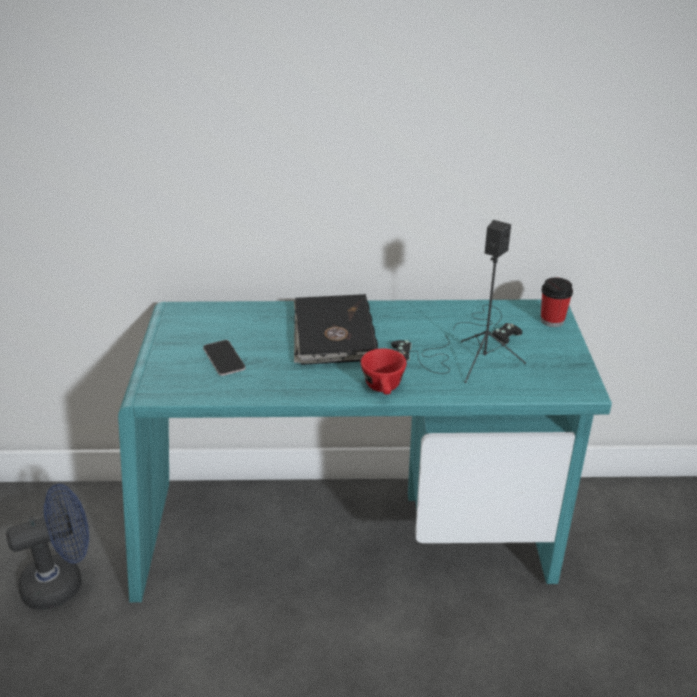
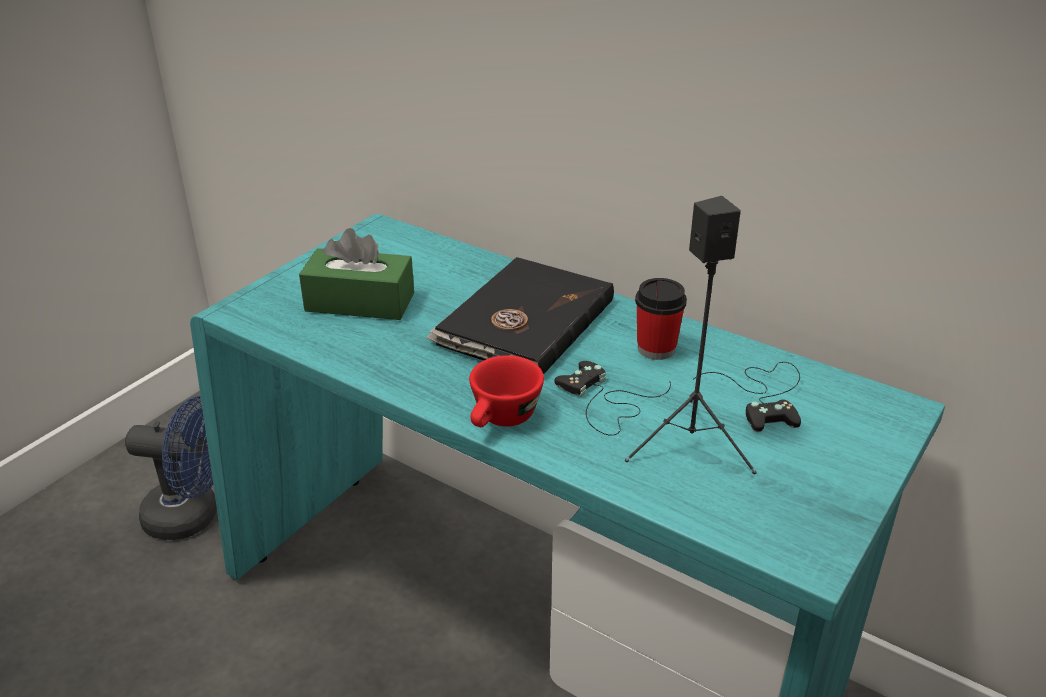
camera: 35 degrees right, 0 degrees up
(224, 358) = (360, 302): phone -> green tissue box
(552, 320) = (878, 427): cup -> cup (656, 349)

